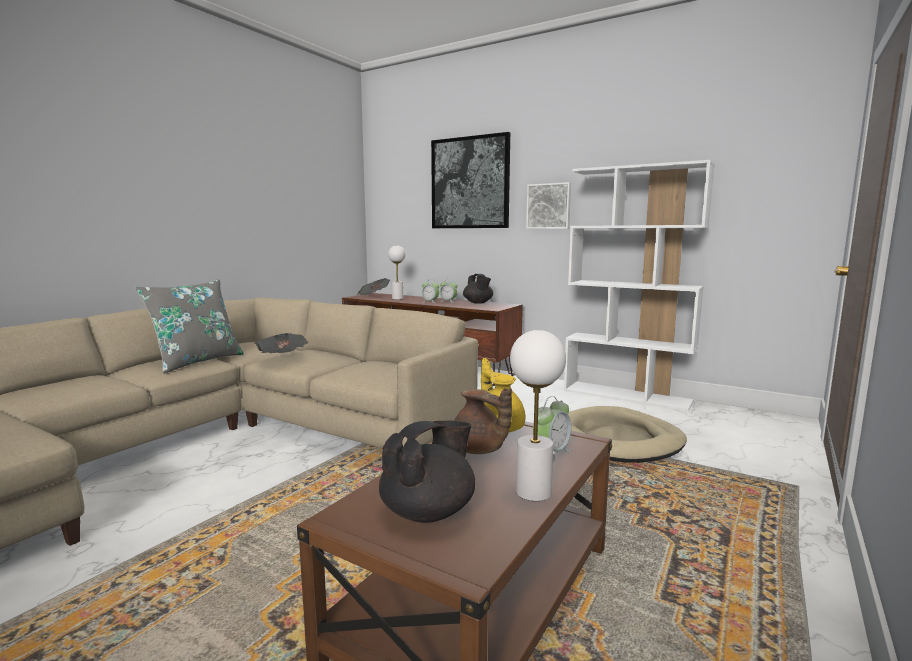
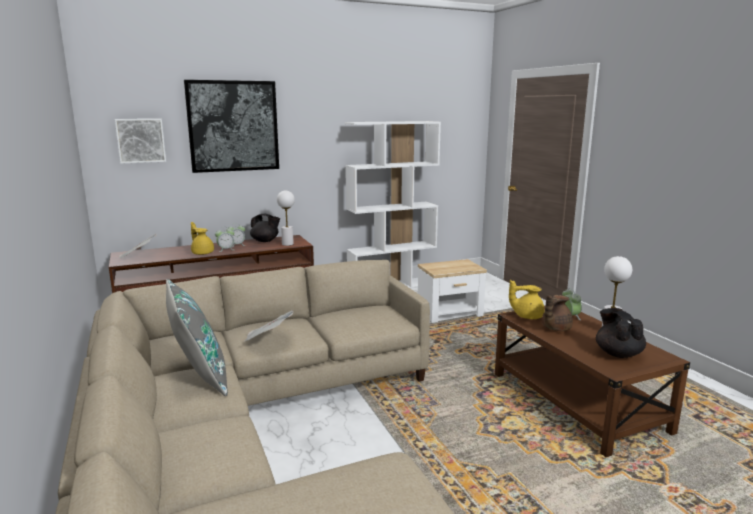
camera: 55 degrees left, 5 degrees up
(397, 298) = (177, 253): white table lamp -> white table lamp (287, 244)
(410, 301) = (202, 253): none -> yellow teapot
(478, 450) = (554, 328): brown teapot -> brown teapot turned 150 degrees clockwise
(549, 206) = (314, 148): picture -> picture (141, 140)
(618, 440) = (450, 313): beige dog bed -> side table

